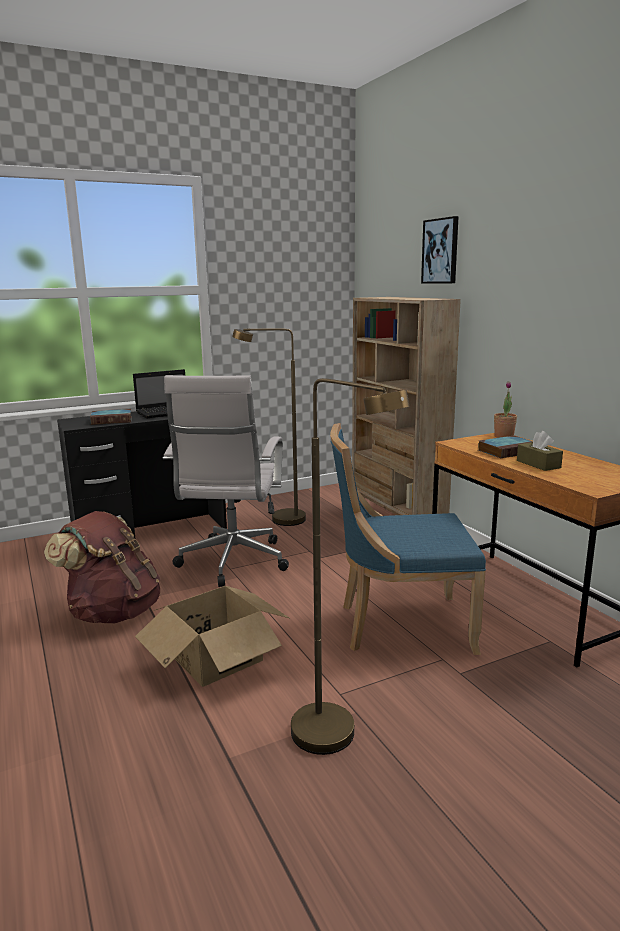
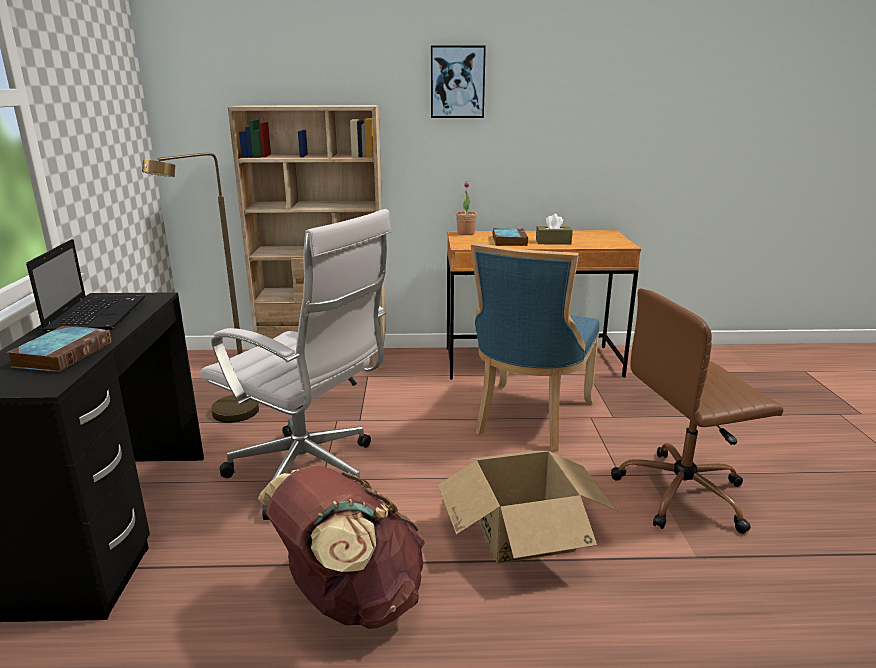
camera: 65 degrees left, 5 degrees up
(337, 740) = (683, 493): brown floor lamp -> brown office chair
(440, 251) = (331, 51): picture -> picture (457, 82)

